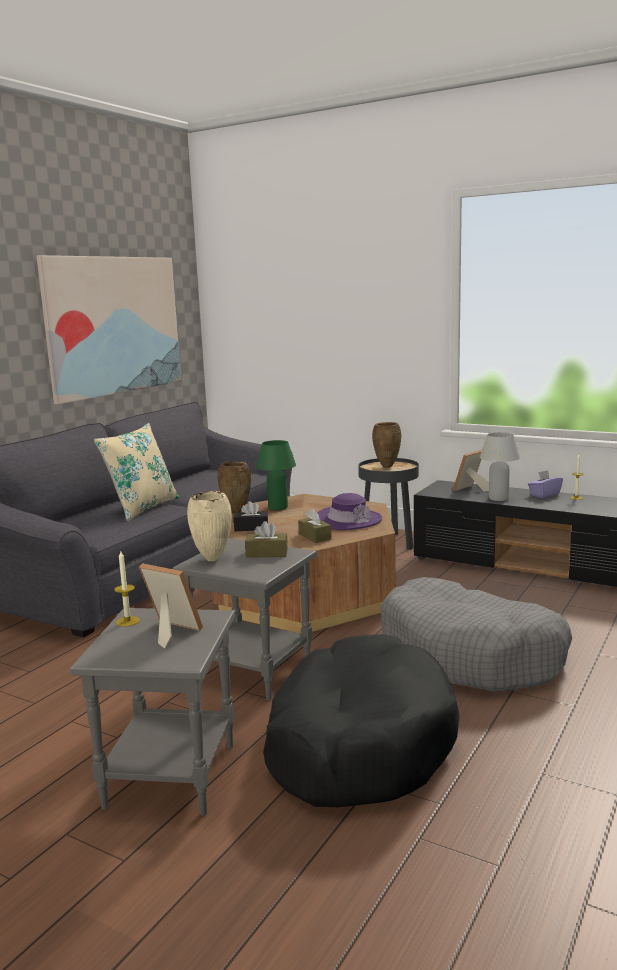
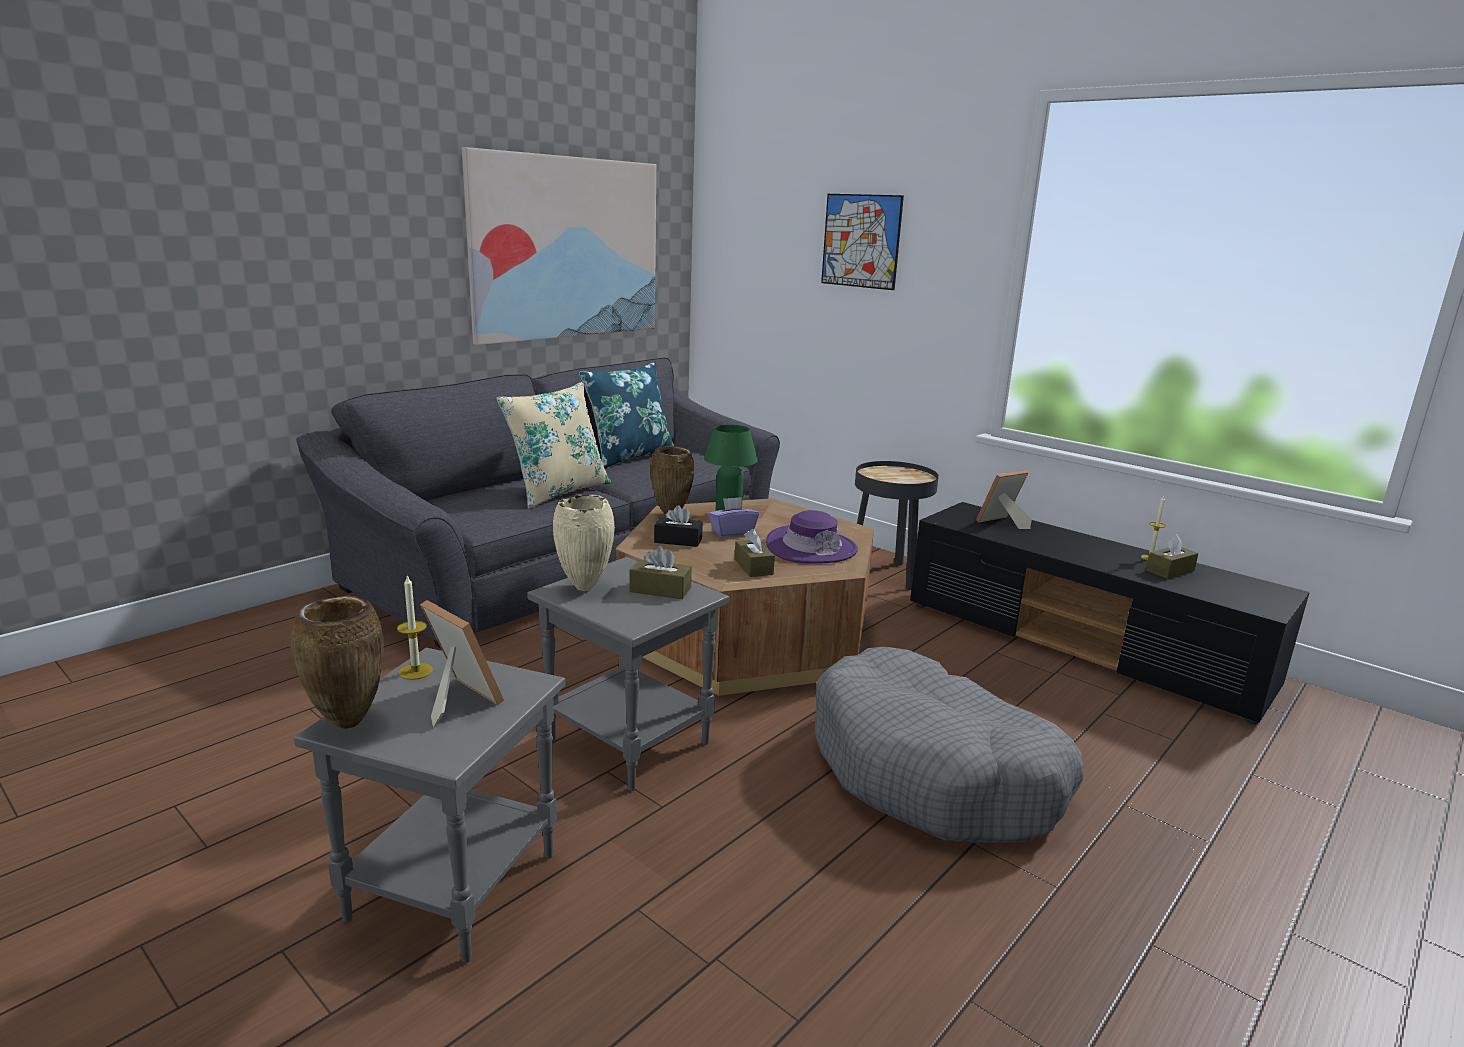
camera: 10 degrees right, 5 degrees up
(182, 479) = (629, 456): none -> blue pillow
(336, 301) = (861, 241): none -> picture
(358, 742) = (723, 885): black dog bed -> none
(386, 467) = (894, 475): brown vase -> brown vase (346, 723)
(498, 498) = (1035, 543): white table lamp -> none
(544, 494) = (1105, 546): purple tissue box -> purple tissue box (732, 532)
(591, 503) = (1170, 570): none -> brown tissue box

